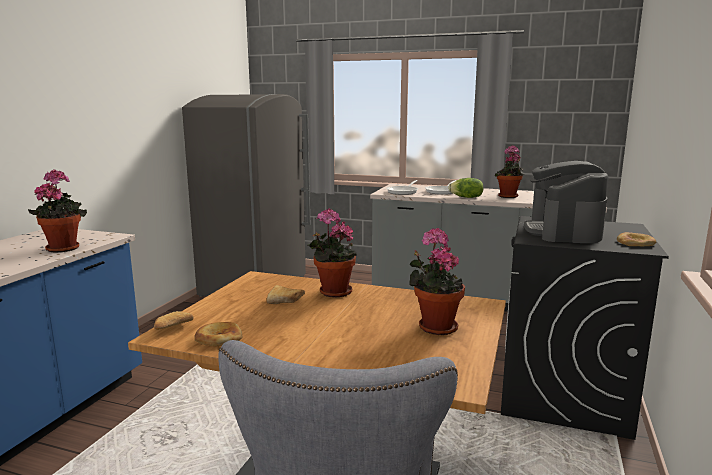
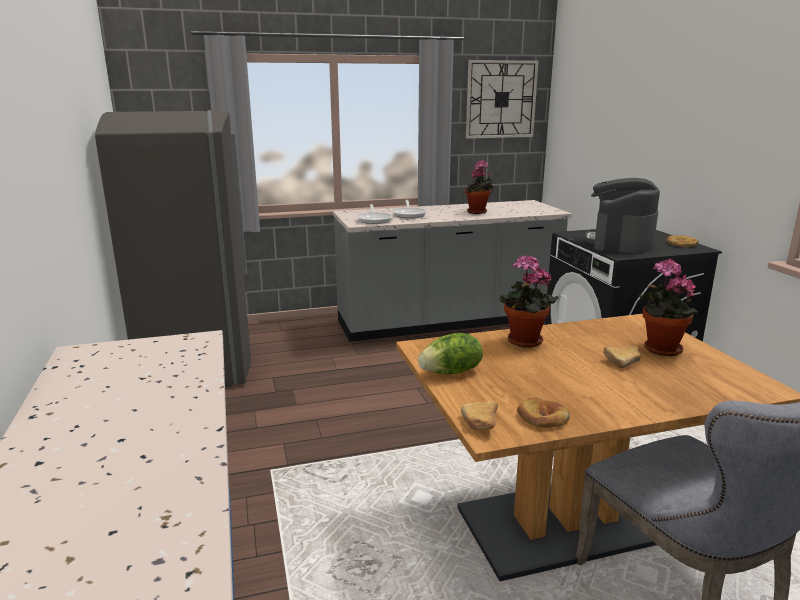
camera: 35 degrees left, 5 degrees up
(64, 248) = (182, 371): potted plant -> none
(286, 301) = (508, 362): bread -> bread (625, 361)
(466, 197) = (447, 218): lettuce -> lettuce (451, 372)
(563, 232) = (619, 242): coffee machine -> coffee machine turned 45 degrees clockwise
(570, 90) = (501, 99): none -> wall clock

